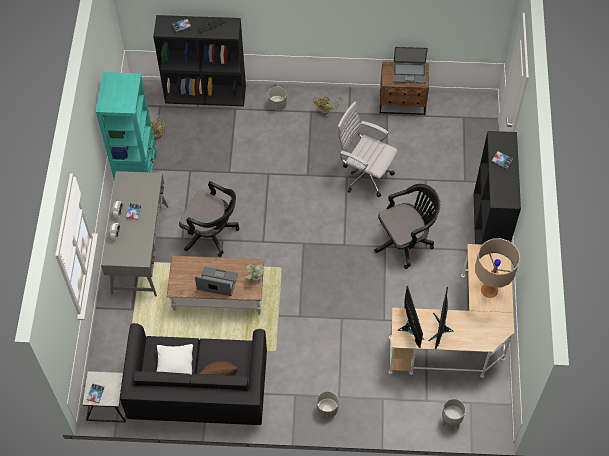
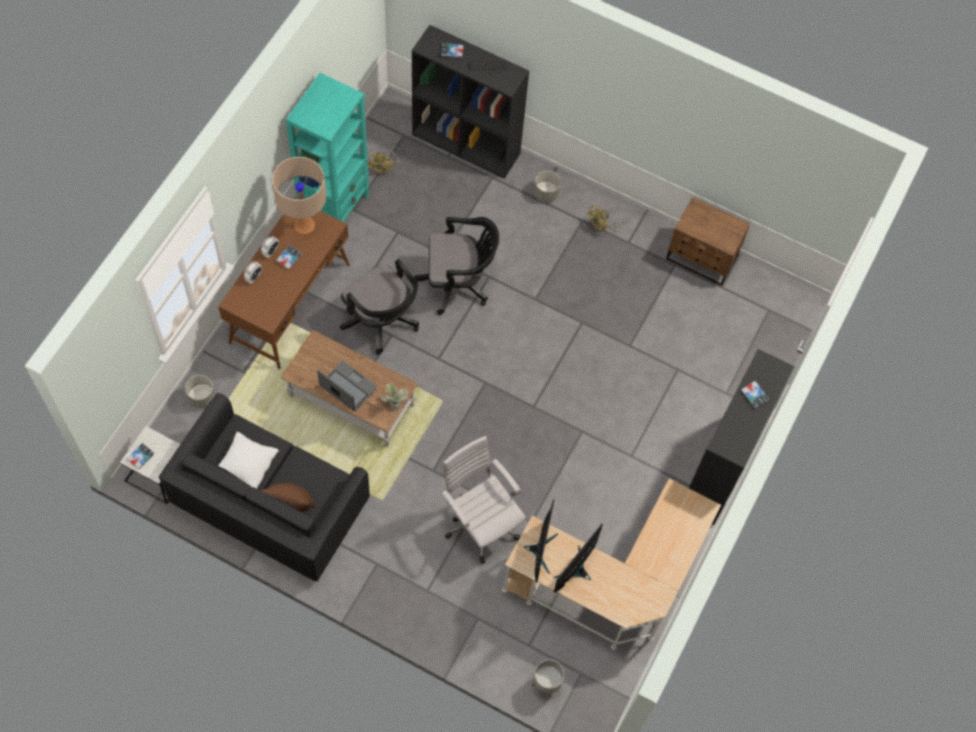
camera: 20 degrees right, 5 degrees up
(140, 249) = (290, 303): grey desk -> brown desk
(327, 409) = (405, 599): grey planter -> grey planter (202, 398)
(364, 175) = (605, 330): white office chair -> white office chair (480, 523)
(405, 241) = (611, 435): black office chair -> black office chair (458, 282)
(409, 73) = (718, 226): laptop -> none
(489, 290) = (663, 549): beige table lamp -> beige table lamp (304, 225)

